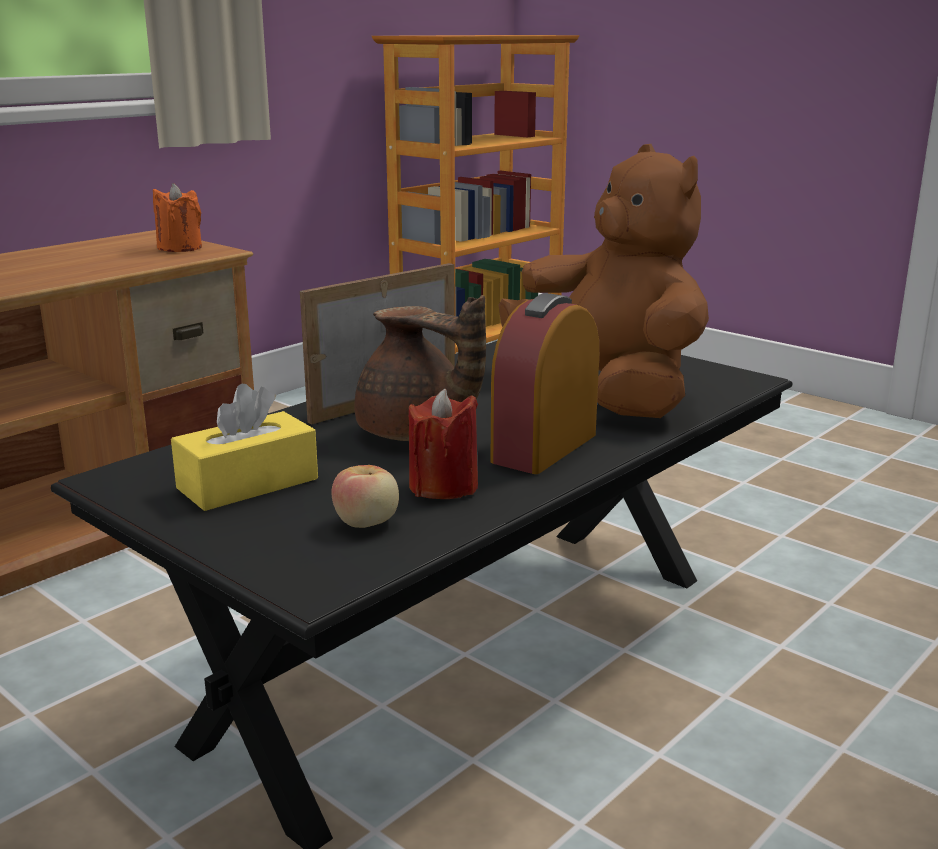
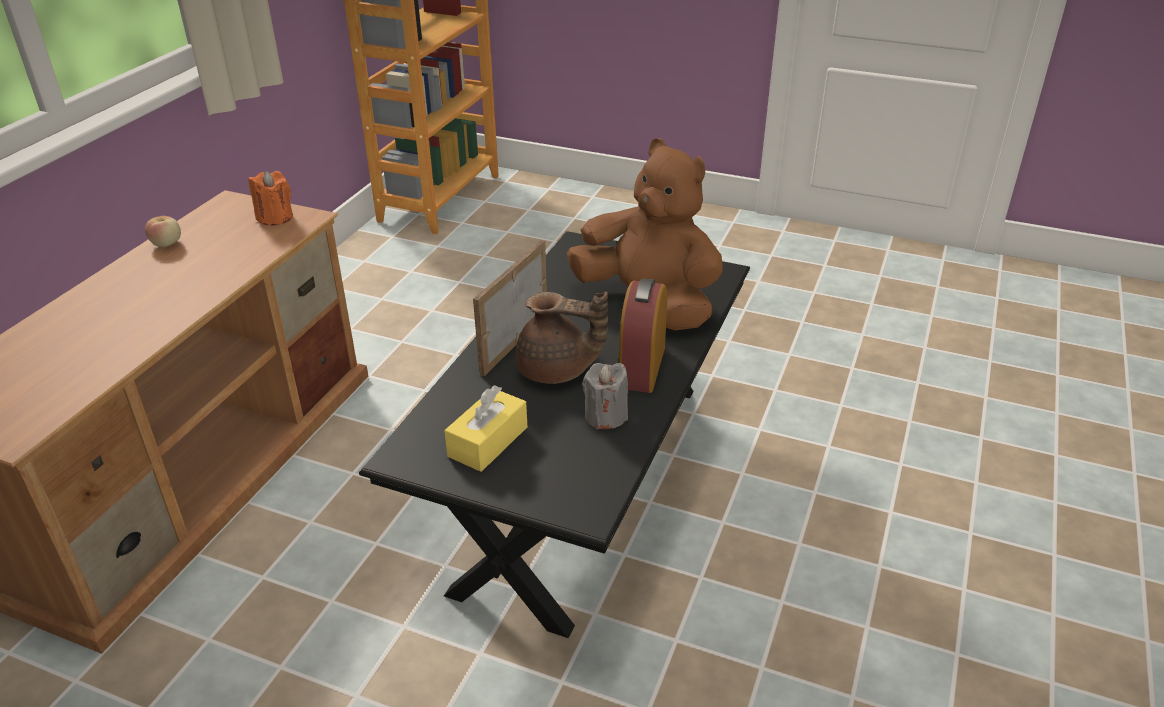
camera: 20 degrees left, 15 degrees up
(367, 523) = (583, 457): apple -> apple (167, 244)
(443, 486) = (605, 416): red candle -> grey candle

